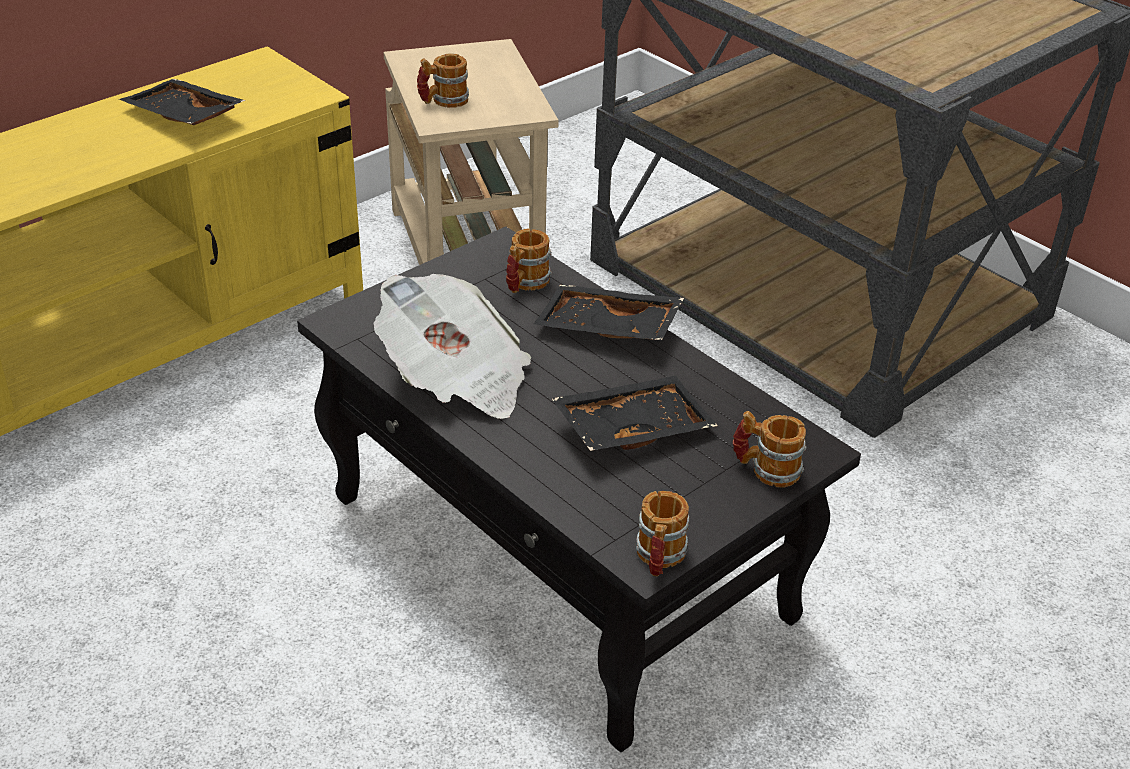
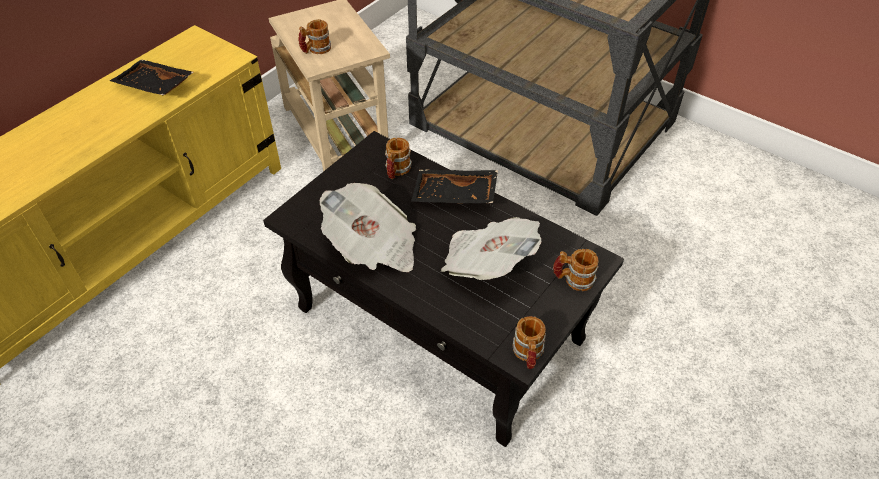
camera: 10 degrees left, 10 degrees up
(631, 427) = (487, 263): black tray -> newspaper

